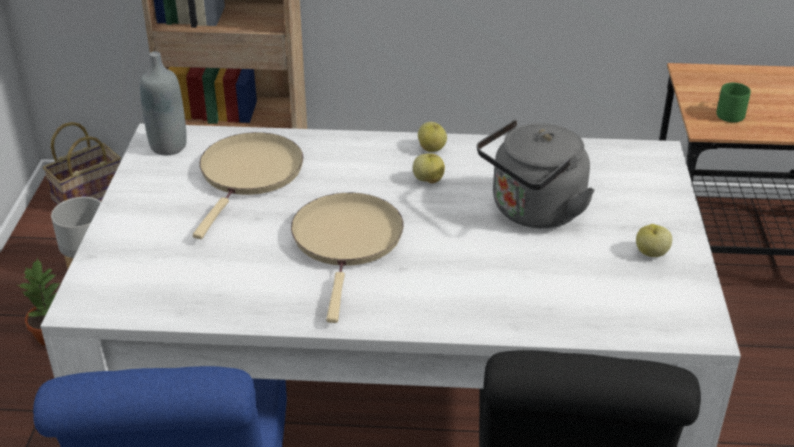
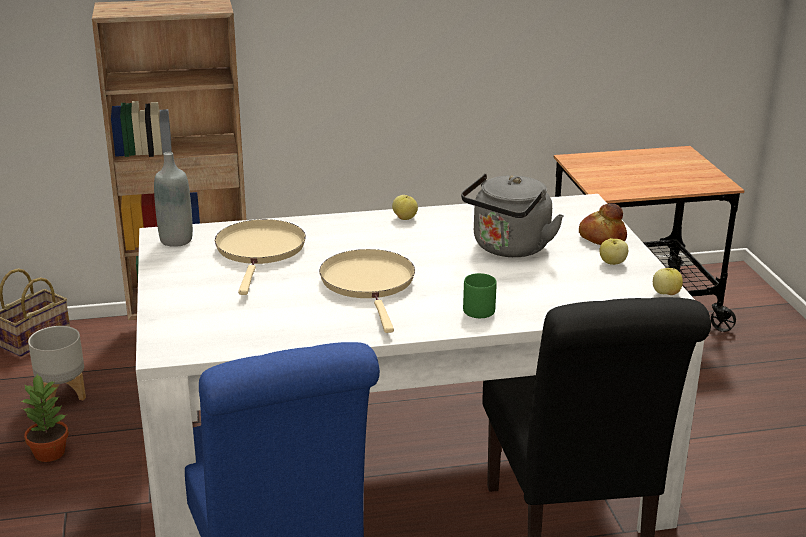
camera: 15 degrees left, 10 degrees down
(428, 180) = (413, 238): apple -> apple (666, 293)
(655, 211) = (602, 237): none -> bread
(729, 113) = (618, 182): green mug -> green mug (477, 309)

